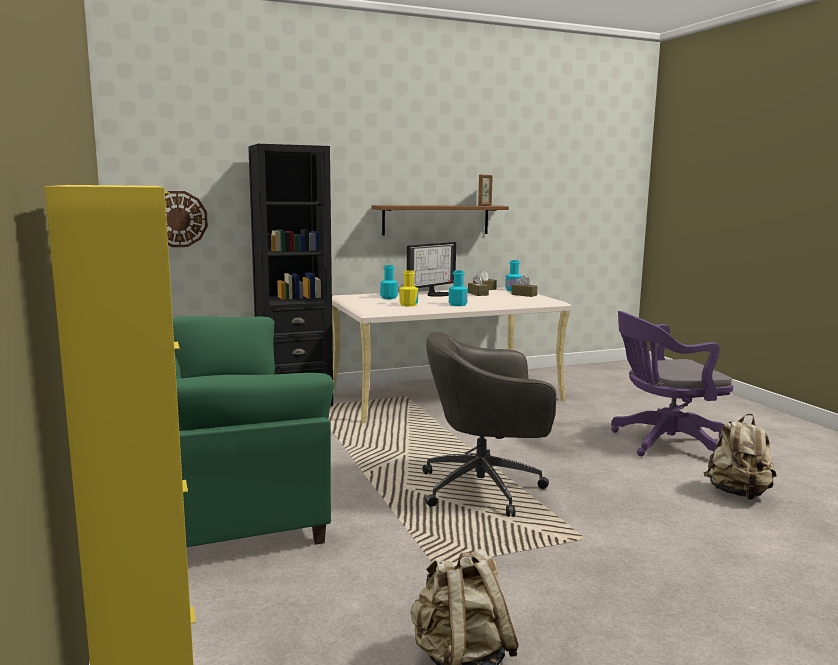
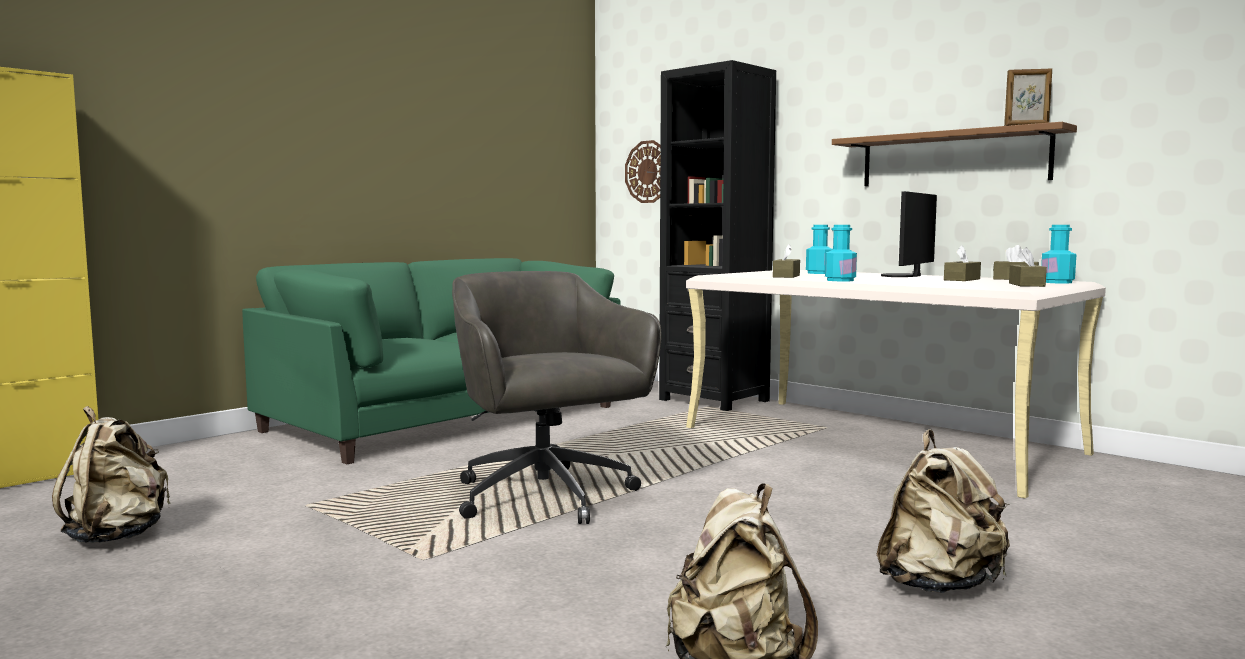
camera: 65 degrees right, 5 degrees down
(408, 305) = (786, 276): yellow bottle -> brown tissue box
(437, 294) = (904, 276): monitor -> monitor turned 105 degrees clockwise
(663, 442) = (939, 585): purple office chair -> beige backpack

